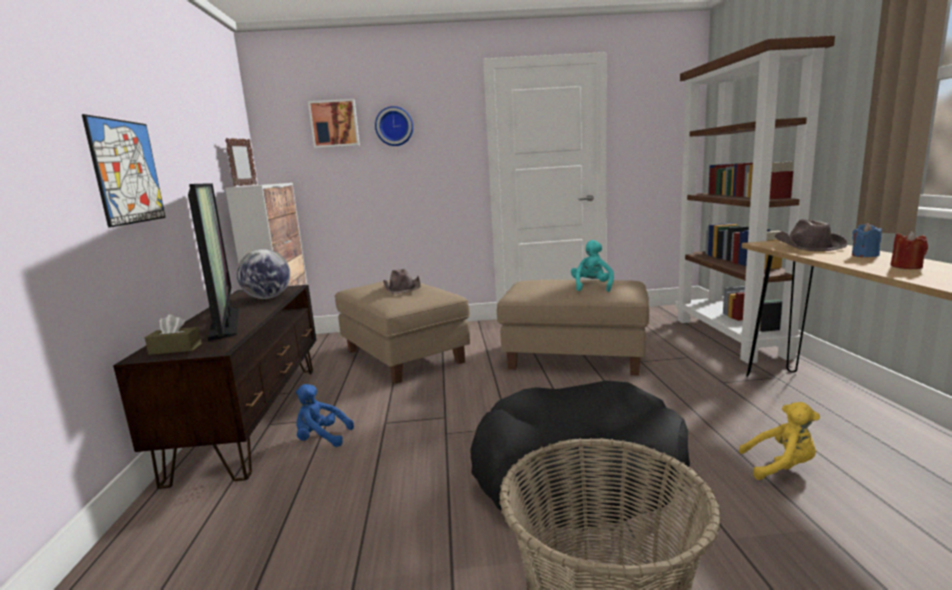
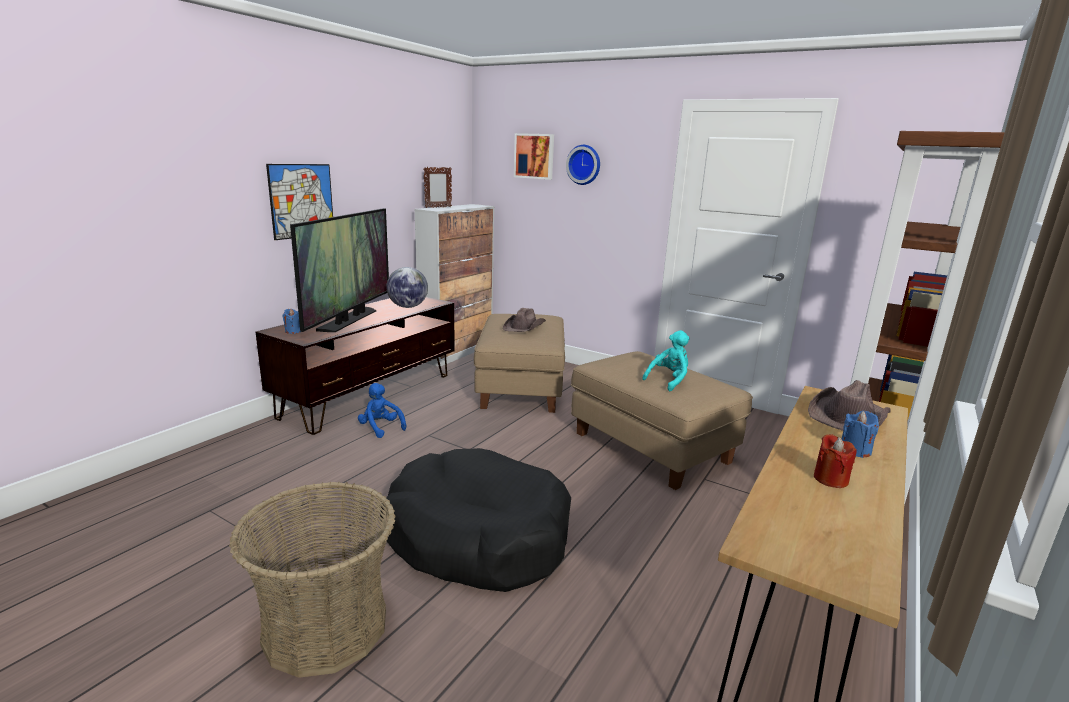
camera: 35 degrees right, 5 degrees up
(175, 349) = (293, 331): brown tissue box -> blue candle
(781, 467) = (635, 626): yellow plush toy -> none

